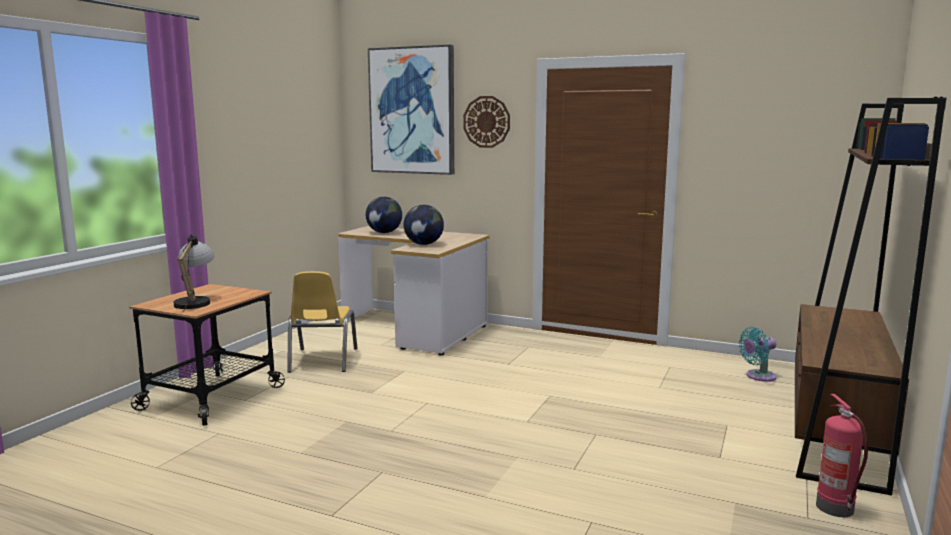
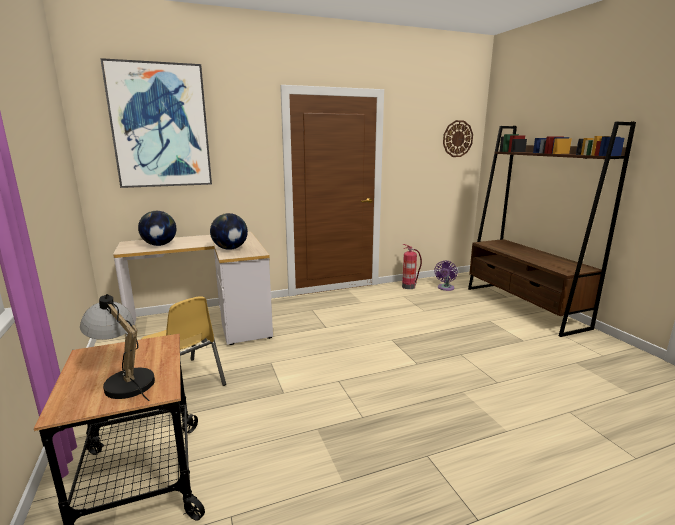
camera: 45 degrees left, 5 degrees up
(486, 122) = (239, 137): wall clock -> wall clock (457, 138)
(758, 376) = (445, 288): turquoise fan -> purple fan
(836, 508) = (598, 345): fire extinguisher -> fire extinguisher (409, 287)

